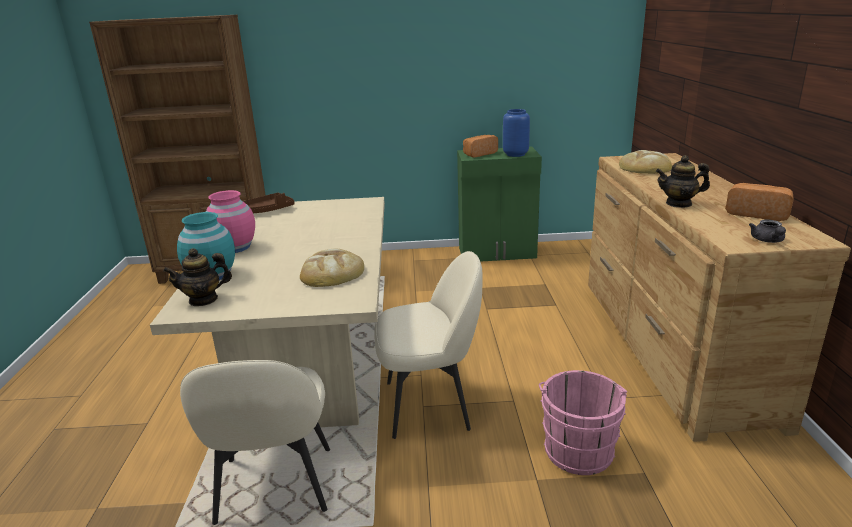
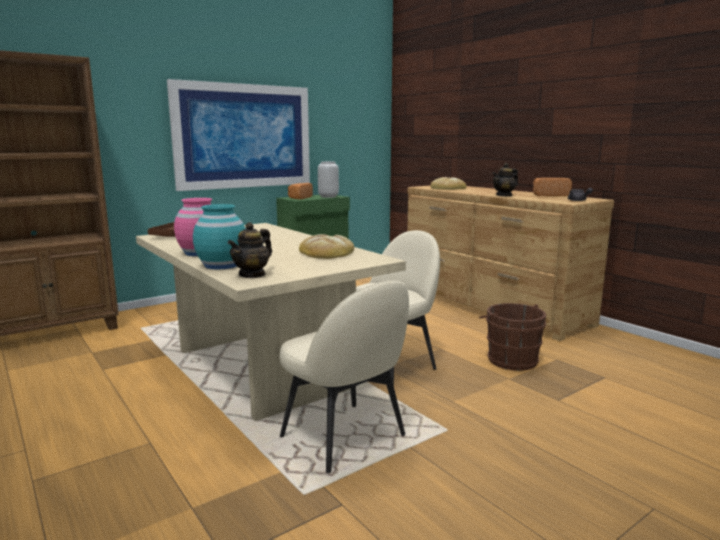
camera: 35 degrees left, 10 degrees down
(418, 78) = (244, 136): none -> picture
(516, 154) = (328, 197): blue vase -> grey vase
(578, 448) = (510, 359): pink bucket -> brown bucket

